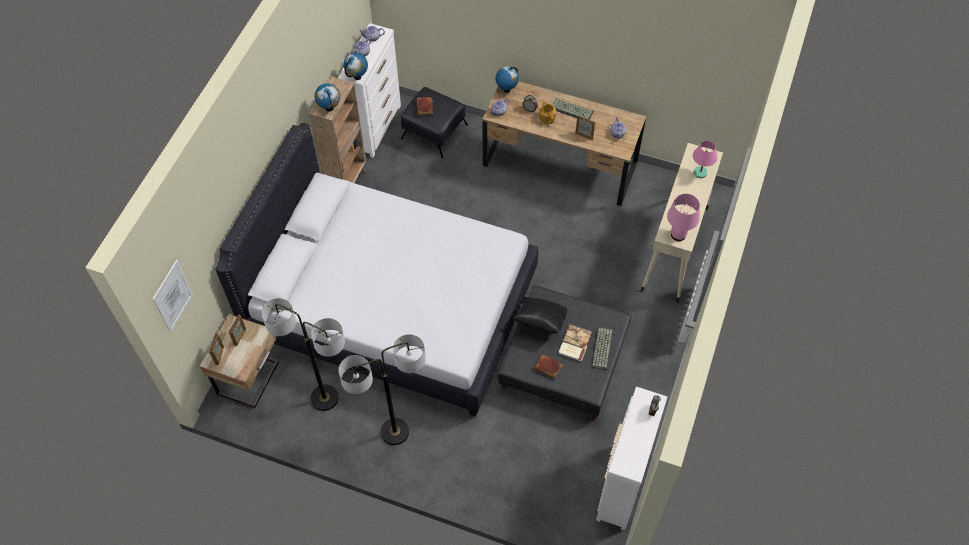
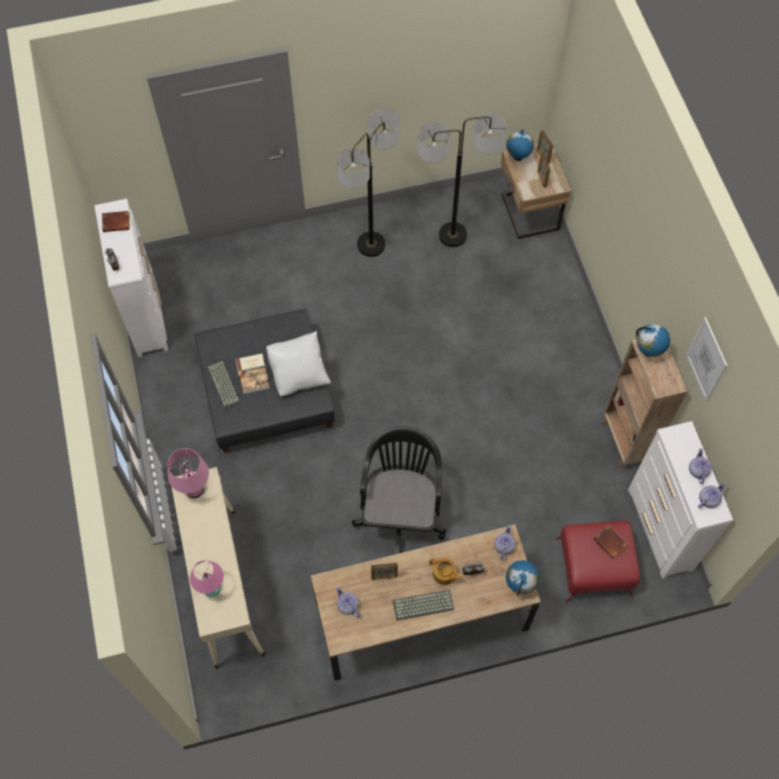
camera: 145 degrees right, 5 degrees up
(173, 296) = (574, 66): picture -> picture (706, 359)
(357, 77) = (671, 434): globe -> globe (517, 157)
(393, 307) = (464, 345): white bed -> none
(434, 132) = (593, 567): black ottoman -> red ottoman
(527, 226) = (401, 512): none -> black office chair
(540, 323) = (299, 373): black pillow -> white pillow
(547, 367) = (263, 336): brown book -> brown book (117, 222)

